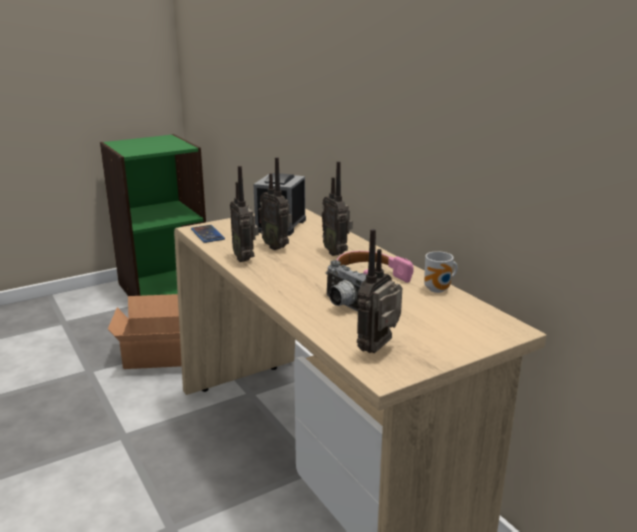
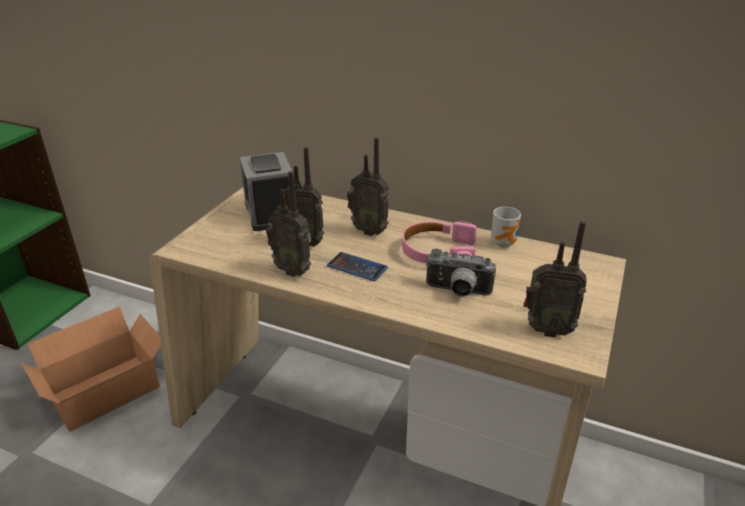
camera: 35 degrees left, 10 degrees up
(207, 234) = (207, 252): phone -> phone (357, 267)
(379, 350) = (546, 329): radio -> radio turned 75 degrees counterclockwise

